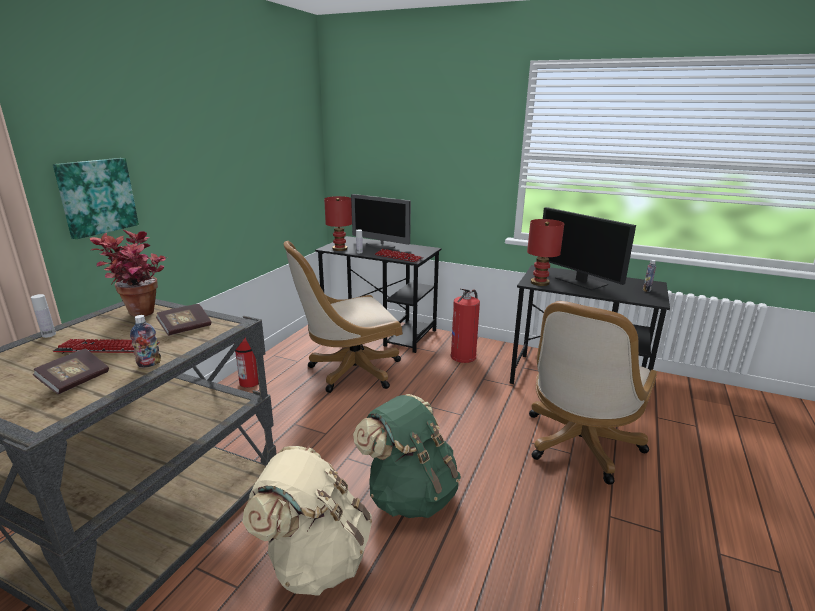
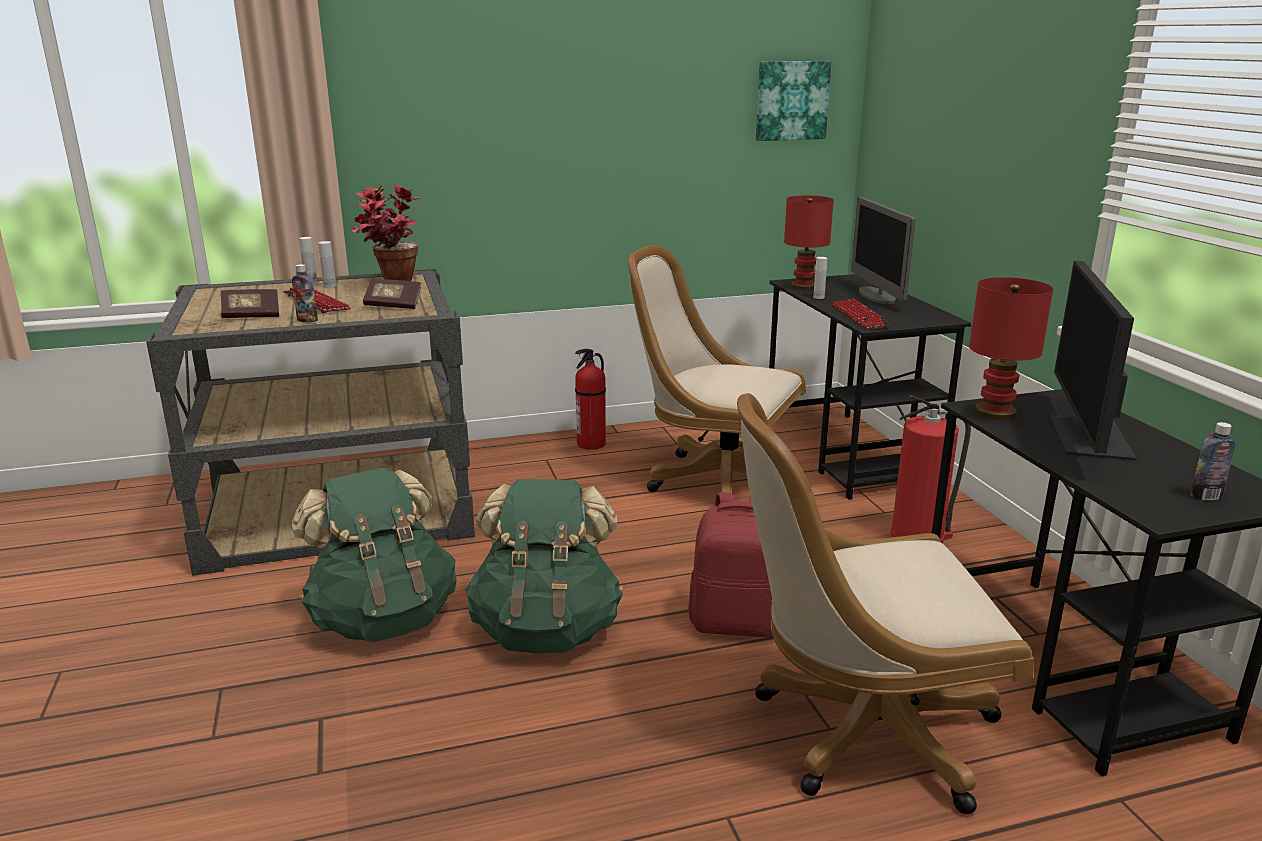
camera: 50 degrees right, 0 degrees up
(80, 333) = (330, 286): none -> white bottle
(96, 196) = (423, 147): picture -> picture (791, 100)
(315, 559) = (383, 618): beige backpack -> green backpack
(472, 433) = (736, 622): none -> red backpack

